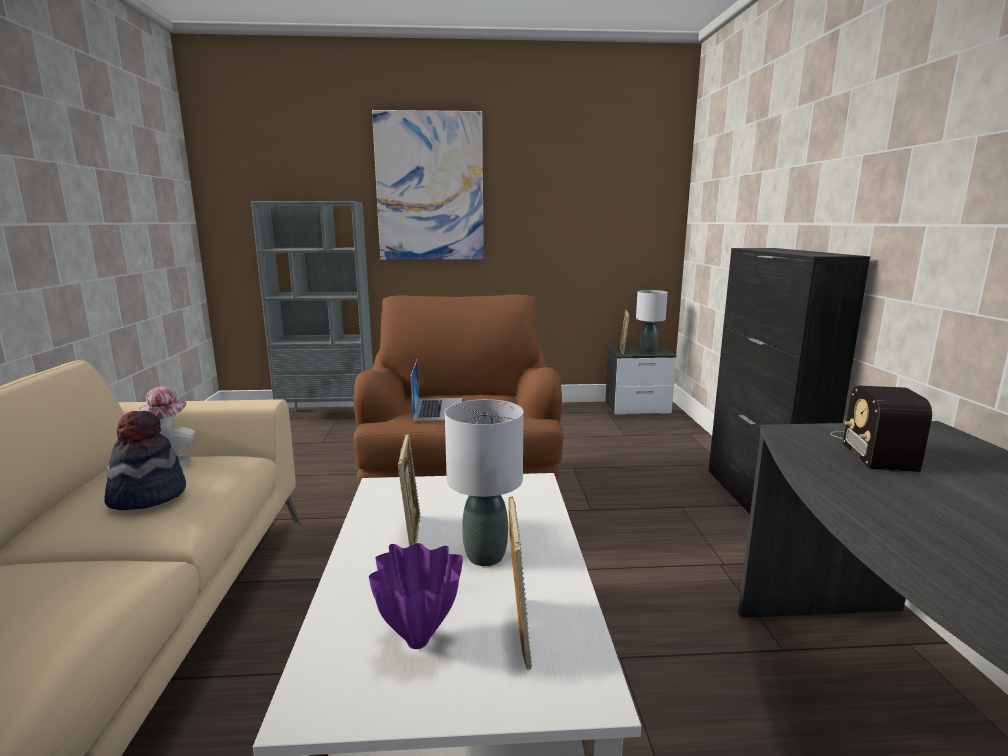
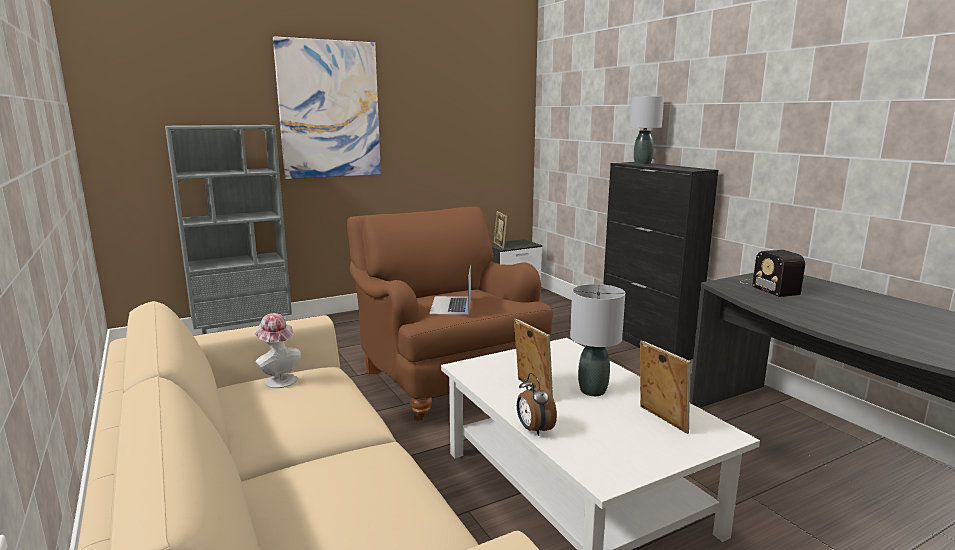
camera: 25 degrees left, 0 degrees up
(148, 496) = (310, 405): hat -> none
(334, 593) = (533, 429): none -> alarm clock
(418, 642) = (618, 438): purple vase -> none
(438, 409) = (451, 305): laptop -> laptop turned 150 degrees counterclockwise
(648, 351) = (519, 244): grey table lamp -> grey table lamp (643, 164)

